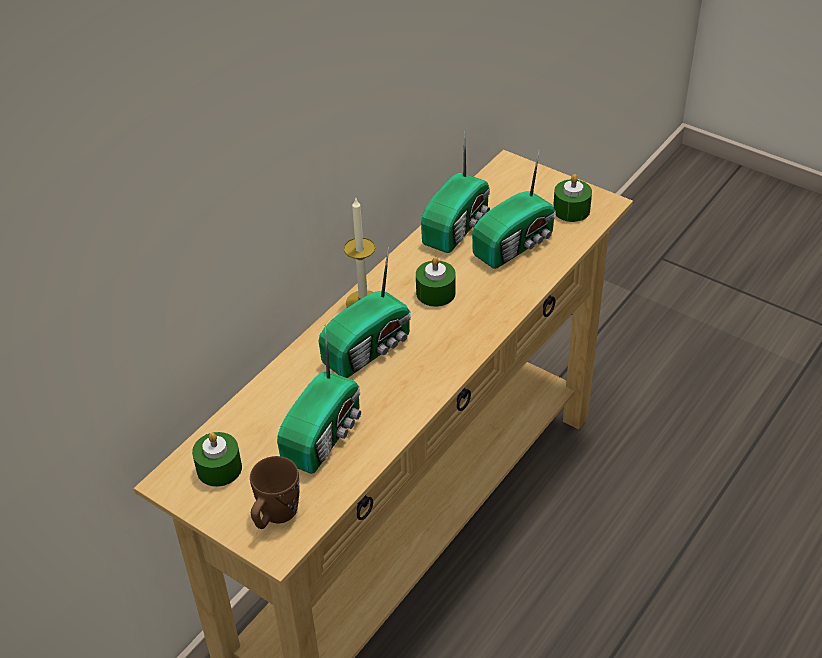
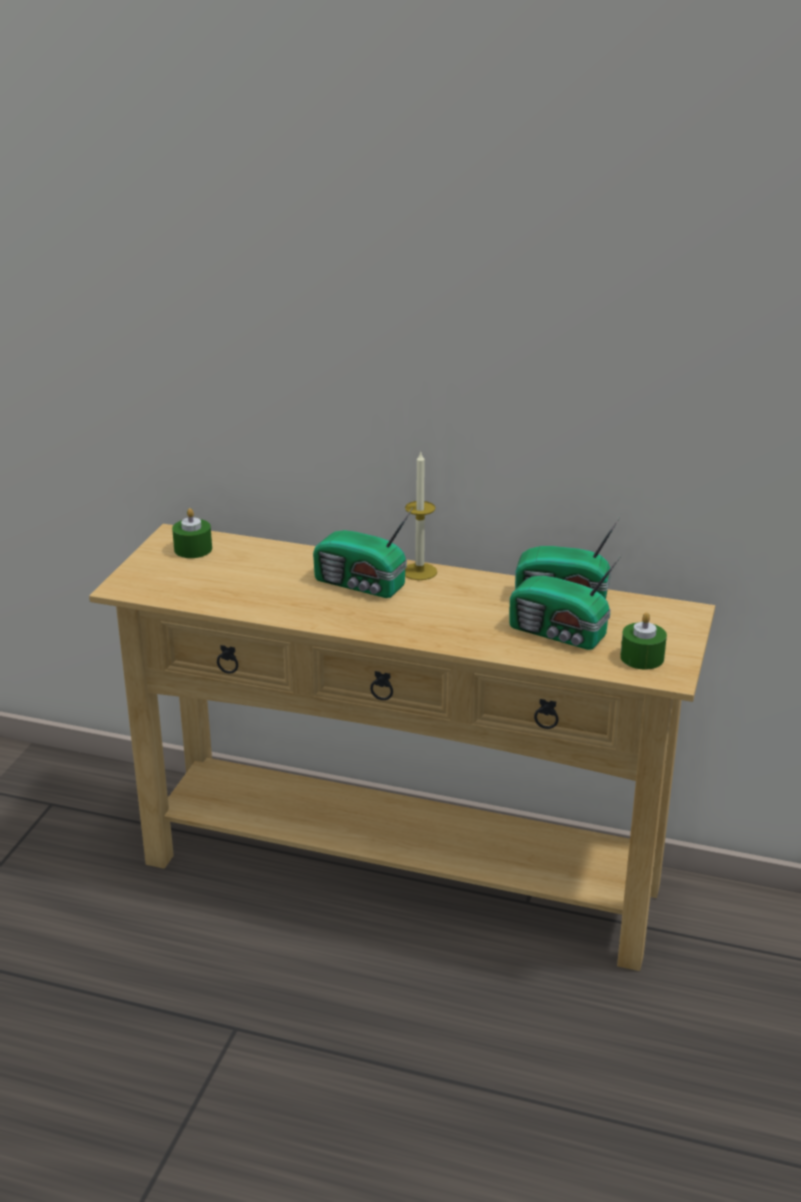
camera: 70 degrees right, 15 degrees down
(275, 516) = (152, 580): brown mug -> none
(325, 434) = (247, 584): radio -> none
(435, 293) = (455, 603): green candle -> none

